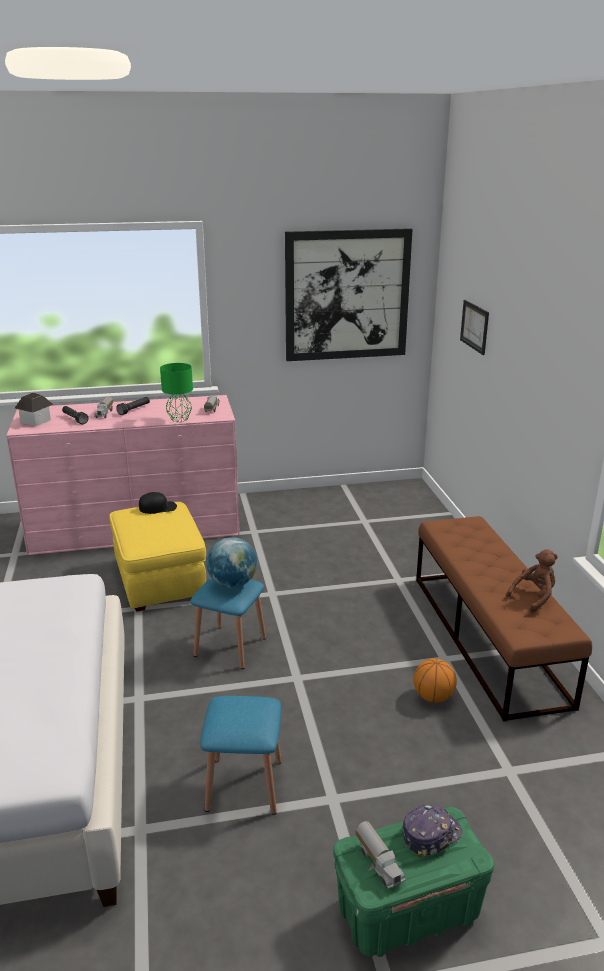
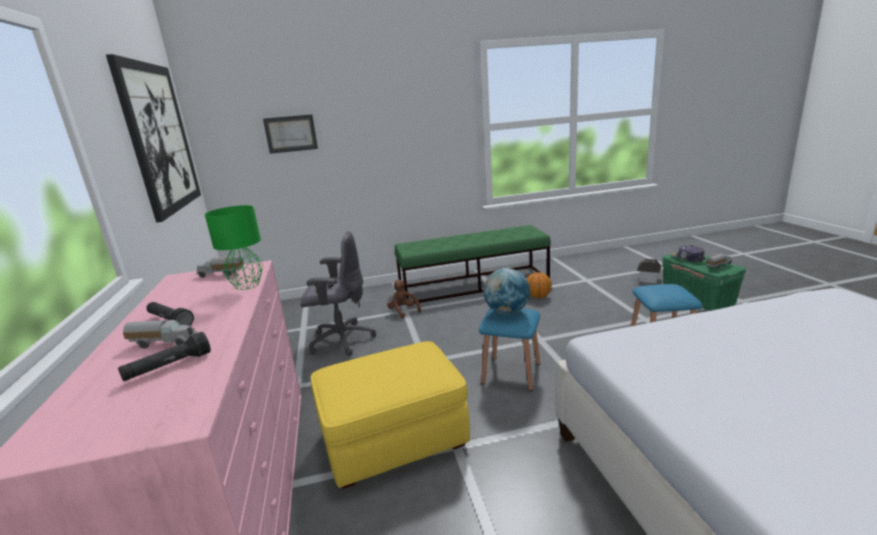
camera: 90 degrees left, 5 degrees down
(36, 421) = (135, 415): toy house -> toy house (648, 279)
(158, 507) = (339, 377): black cap -> none
(332, 544) = (341, 340): none -> grey office chair
(487, 638) = (474, 284): brown bench -> green bench
(534, 597) = (497, 232): brown plush toy -> brown plush toy (403, 311)

